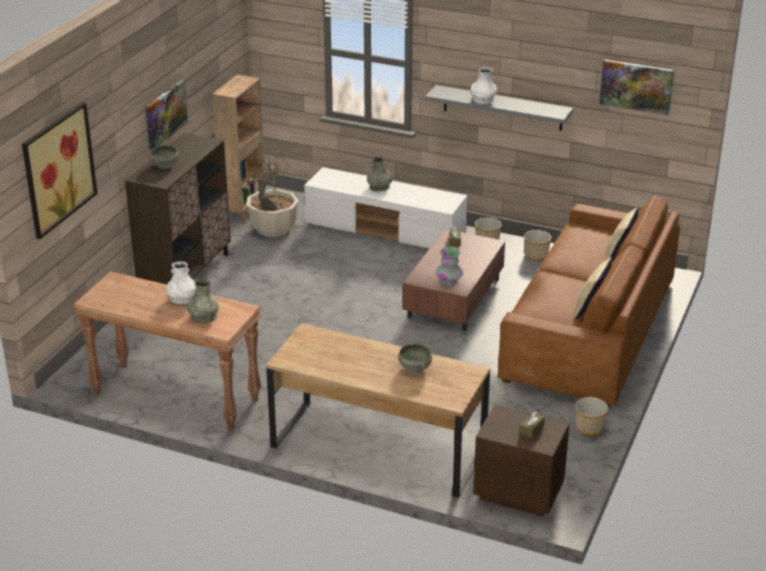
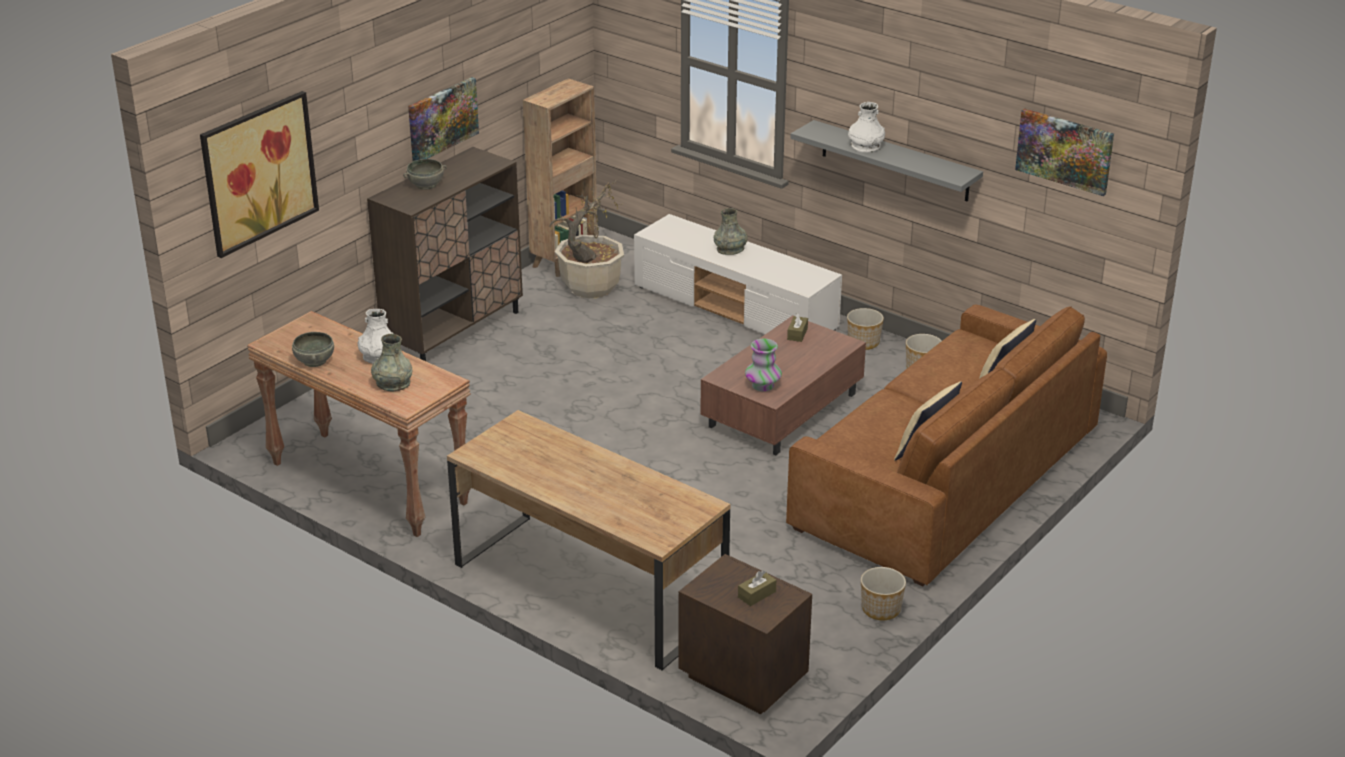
camera: 15 degrees right, 0 degrees up
(414, 368) = (631, 489): grey bowl -> grey bowl (314, 361)

